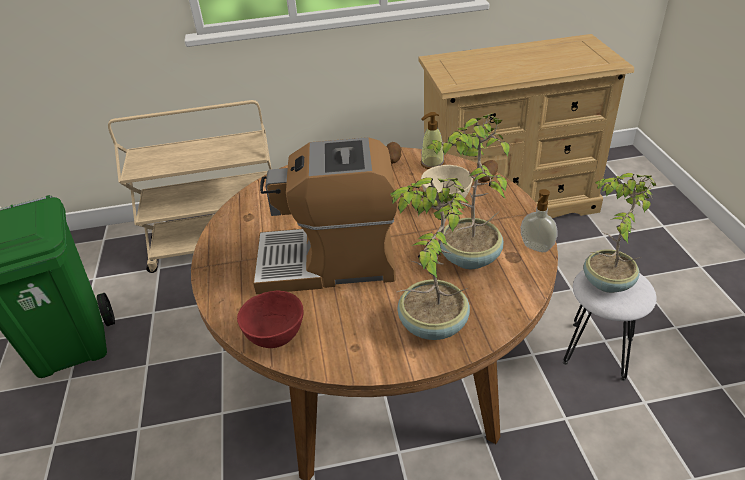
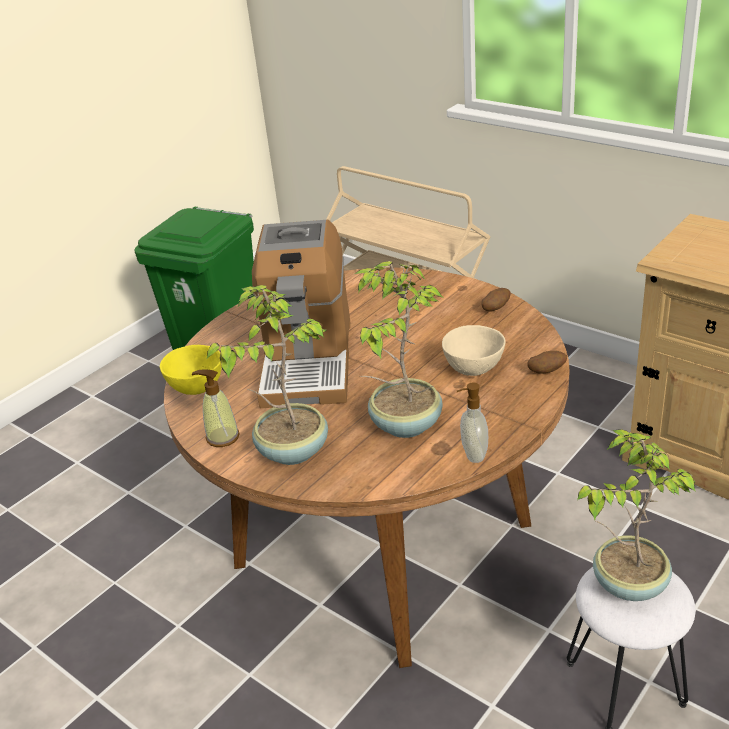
camera: 50 degrees right, 5 degrees down
(274, 337) = (196, 387): red bowl -> yellow bowl
(329, 261) = (308, 361): coffee machine -> coffee machine turned 135 degrees counterclockwise
(432, 163) = (523, 330): soap dispenser -> soap dispenser (222, 437)

